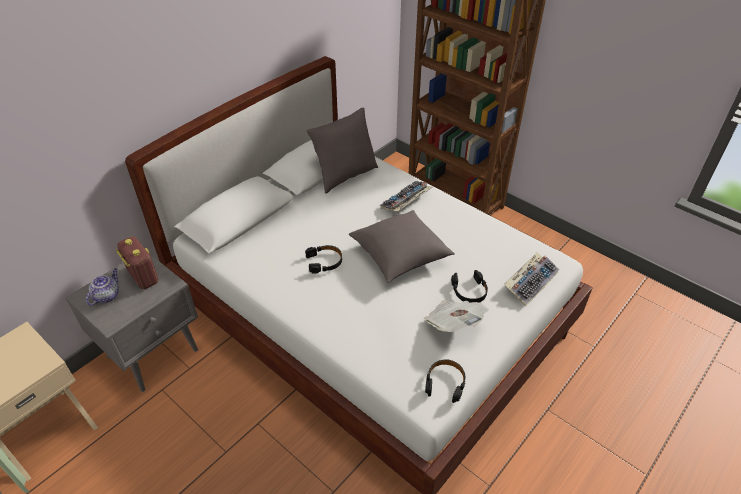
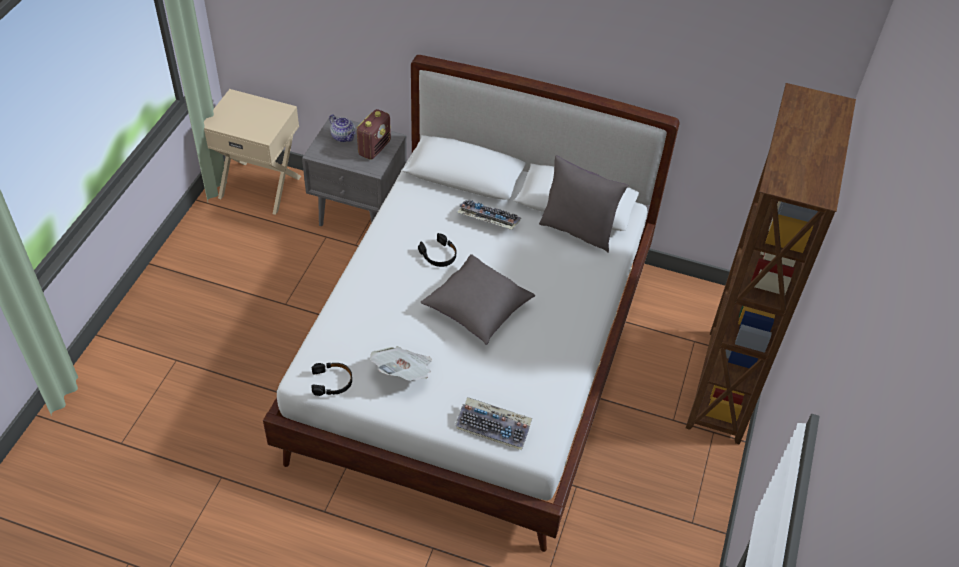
camera: 65 degrees right, 5 degrees up
(107, 295) = (343, 137): teapot -> teapot turned 45 degrees clockwise
(406, 201) = (565, 292): keyboard -> keyboard (487, 220)
(469, 291) = (455, 377): black headphones -> none

